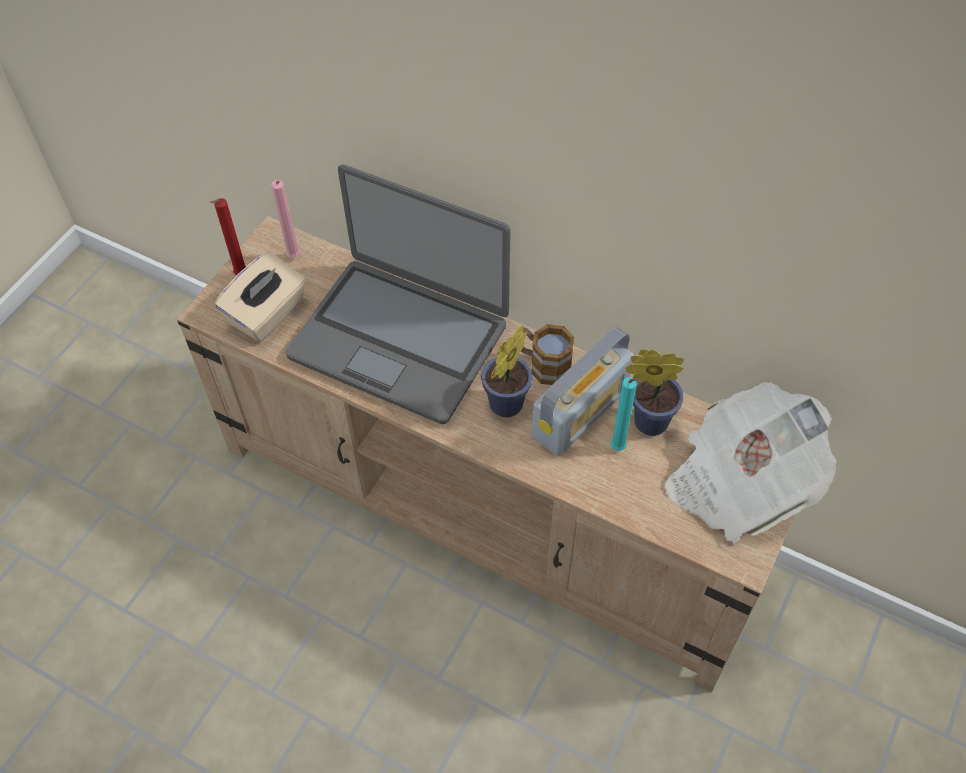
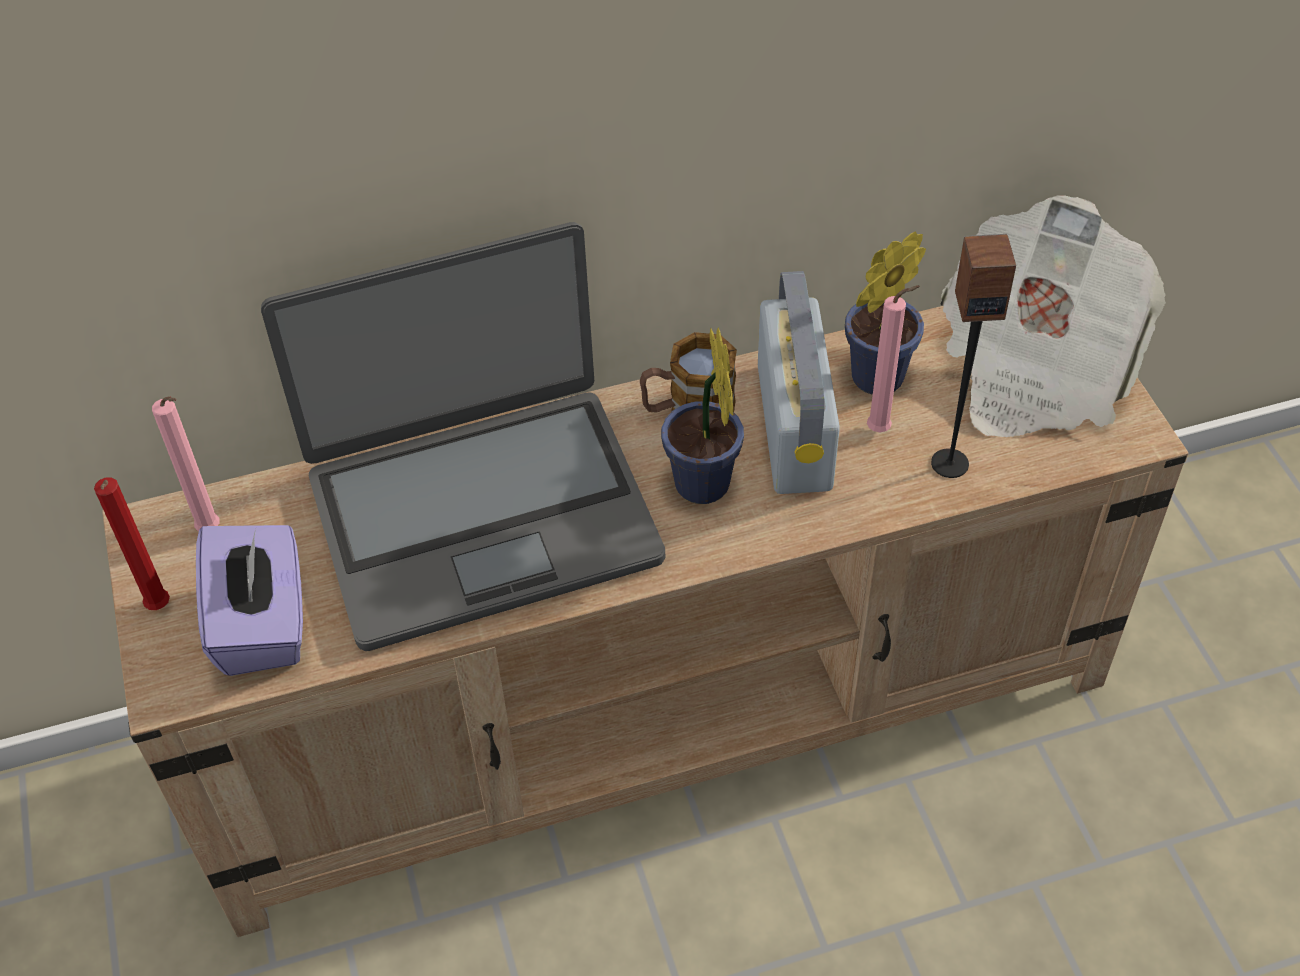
camera: 45 degrees left, 5 degrees down
(267, 314) = (263, 623): beige tissue box -> purple tissue box
(620, 449) = (882, 430): turquoise candle -> pink candle
(631, 492) = (949, 463): none -> speaker

